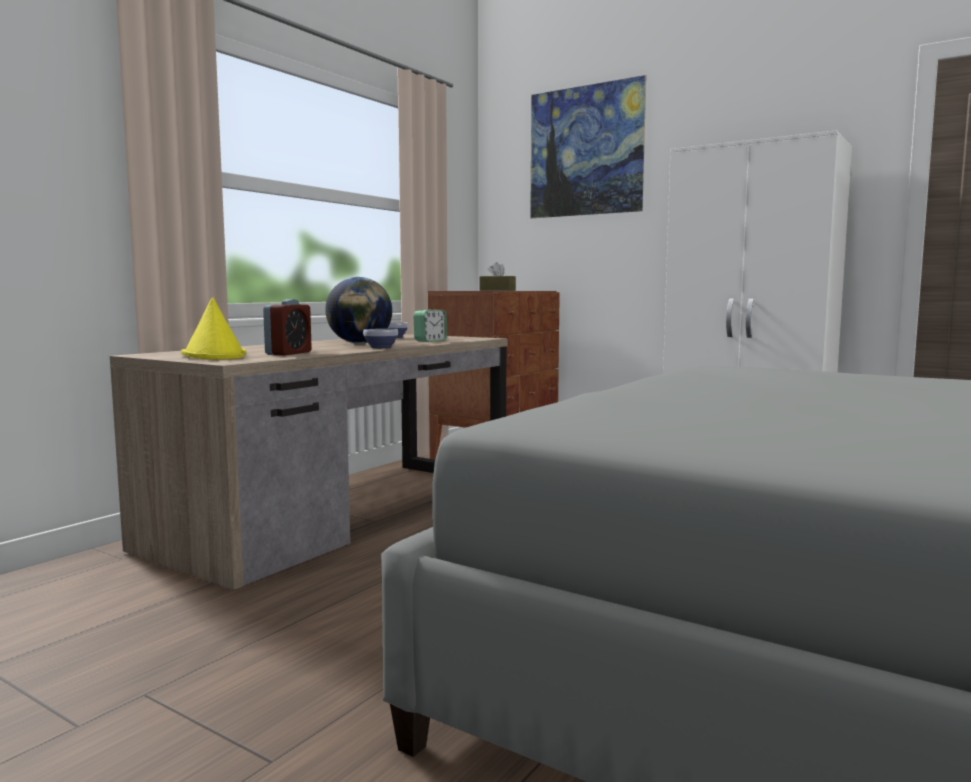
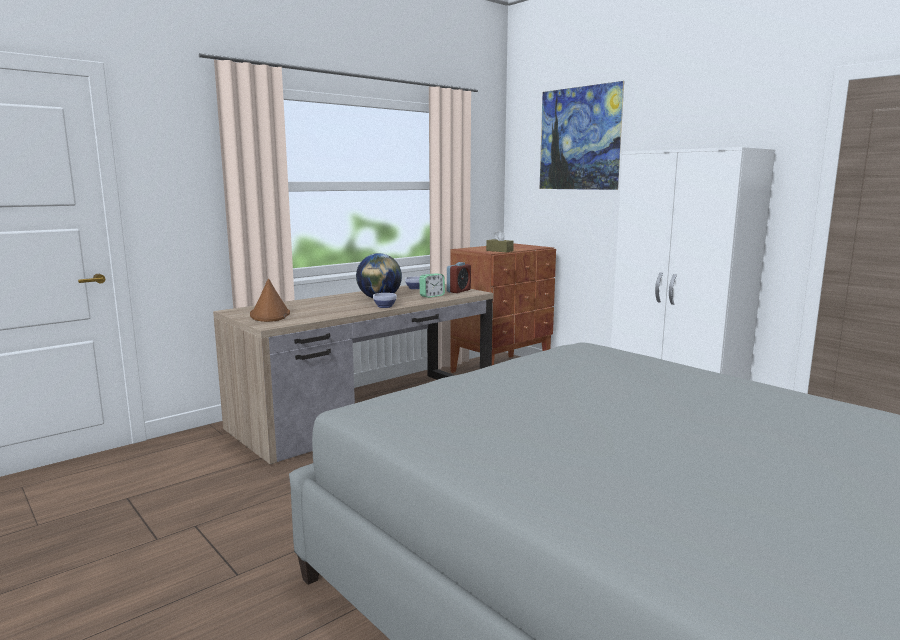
camera: 15 degrees right, 5 degrees up
(214, 355) = (270, 315): yellow hat -> brown hat
(288, 353) = (317, 313): alarm clock -> alarm clock (458, 291)

